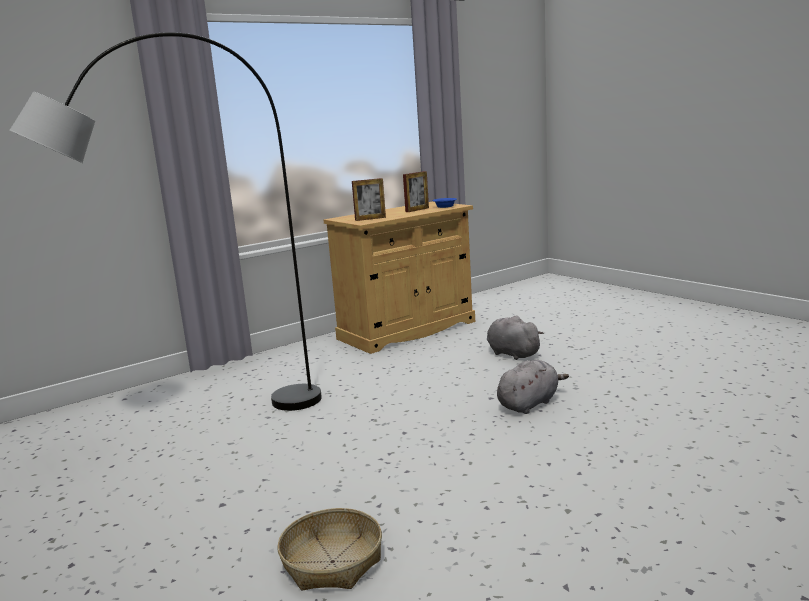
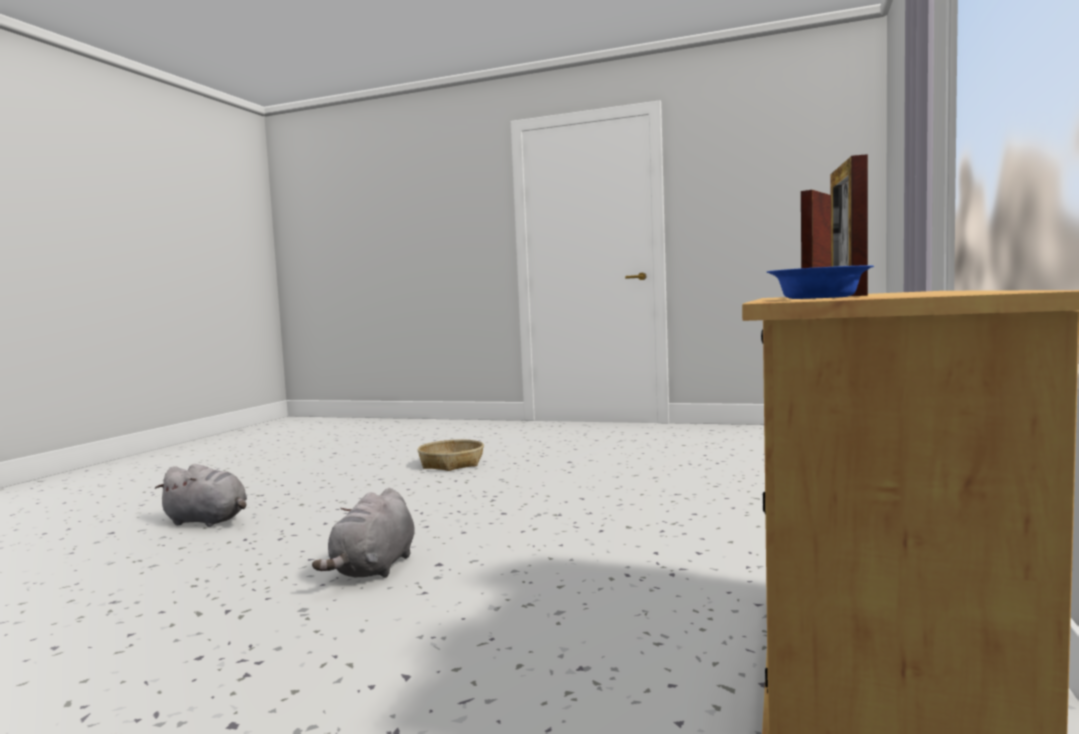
camera: 145 degrees right, 10 degrees down
(203, 426) = (717, 478): grey floor lamp -> none
(511, 353) = (478, 662): grey plush toy -> grey plush toy (208, 521)

